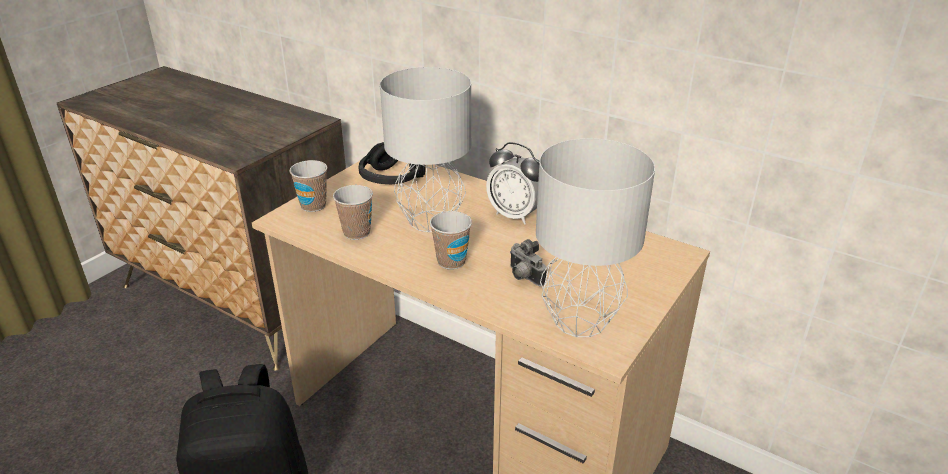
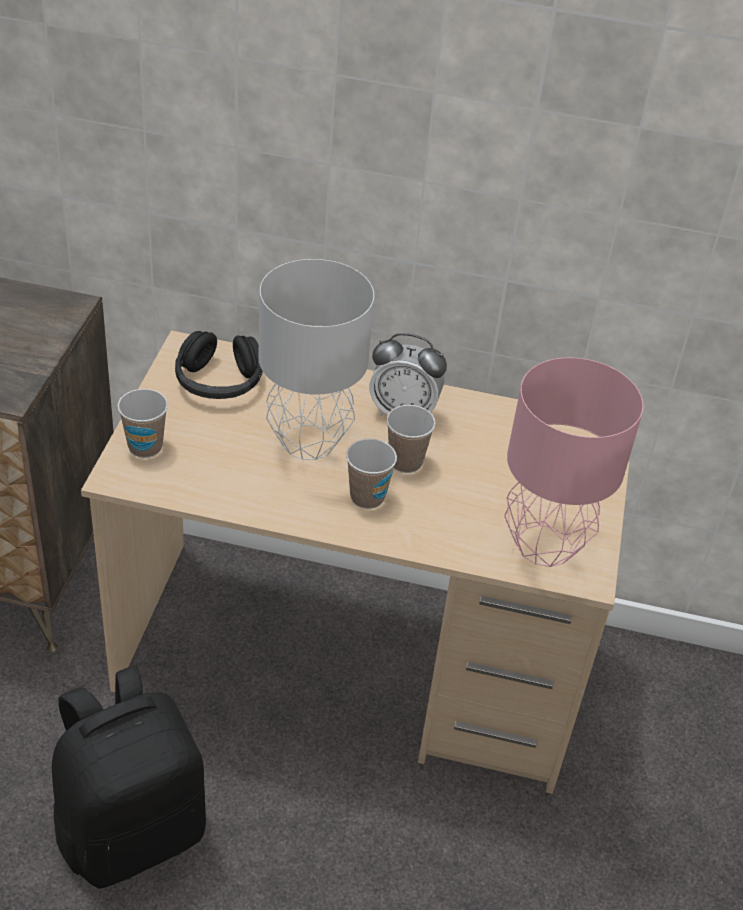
camera: 25 degrees left, 10 degrees up
(356, 233) = (229, 478): cup -> cup (405, 462)
(523, 277) = (458, 501): camera -> none
(578, 321) = (542, 546): grey table lamp -> pink table lamp

